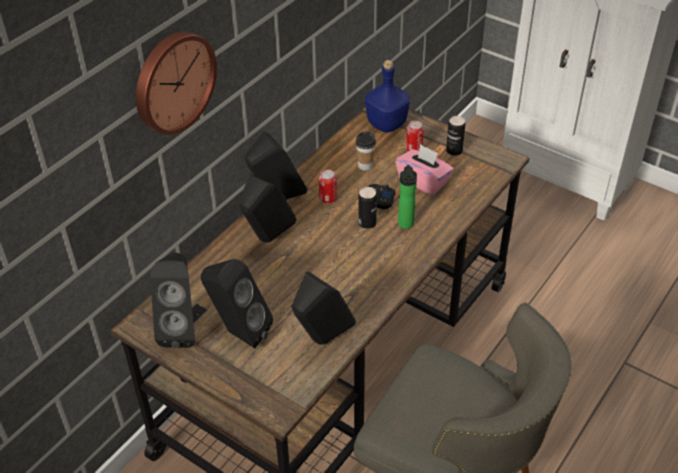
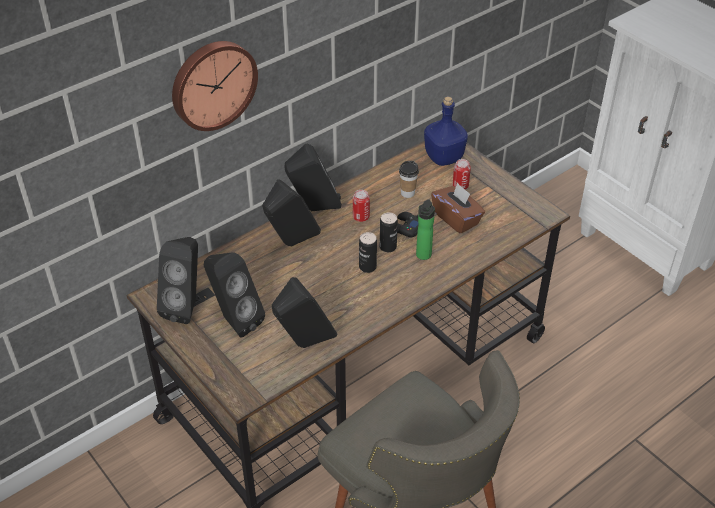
camera: 15 degrees right, 0 degrees up
(423, 181) = (456, 219): pink tissue box -> brown tissue box
(454, 151) = (498, 195): can -> can (367, 267)

